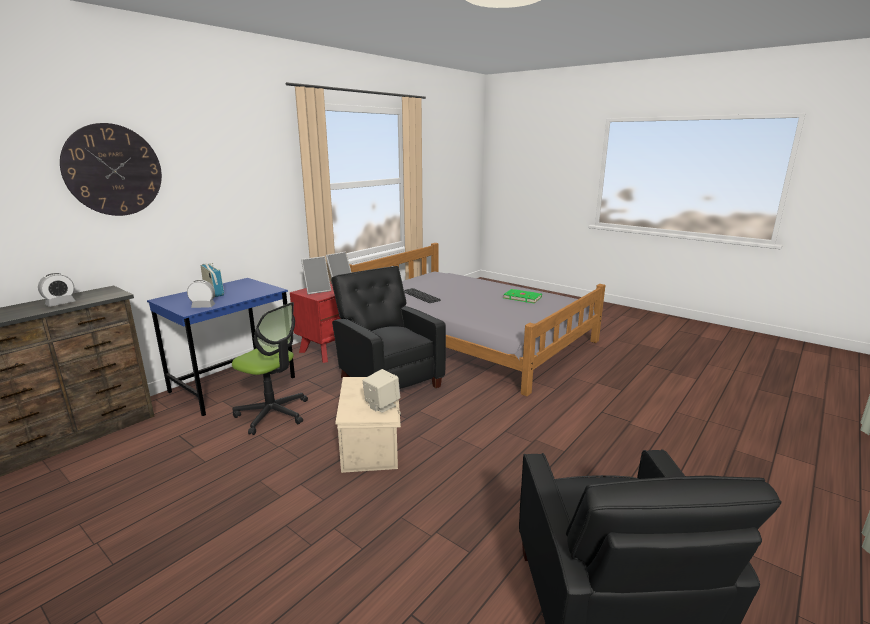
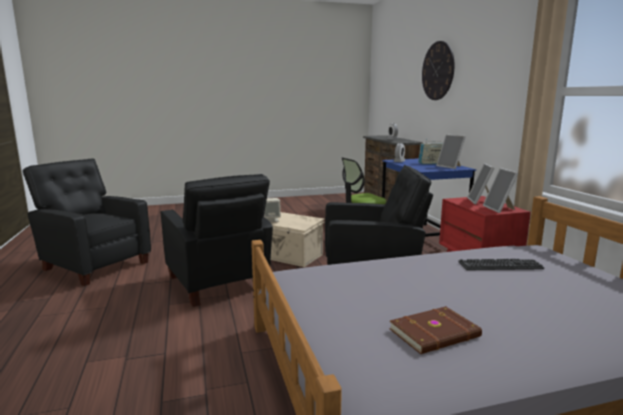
camera: 125 degrees right, 5 degrees down
(237, 285) = (450, 166): none -> picture frame
(494, 448) = (218, 283): none -> black armchair
(522, 297) = (435, 334): green book -> brown book

